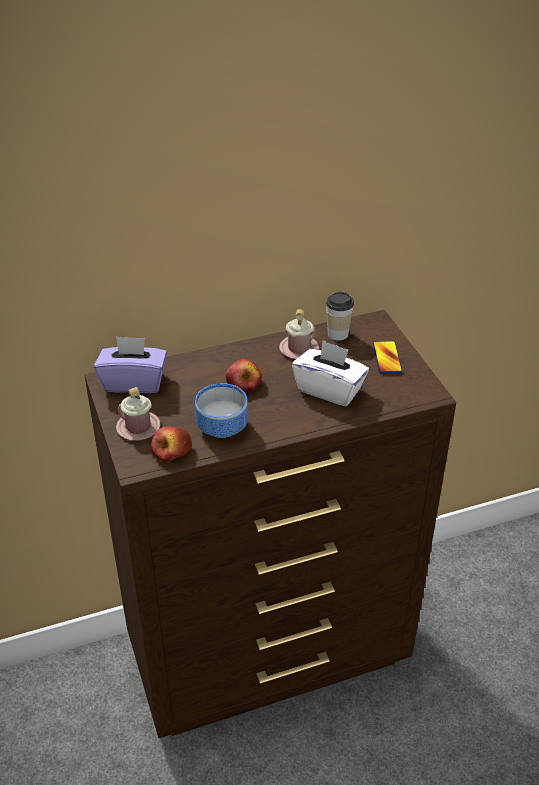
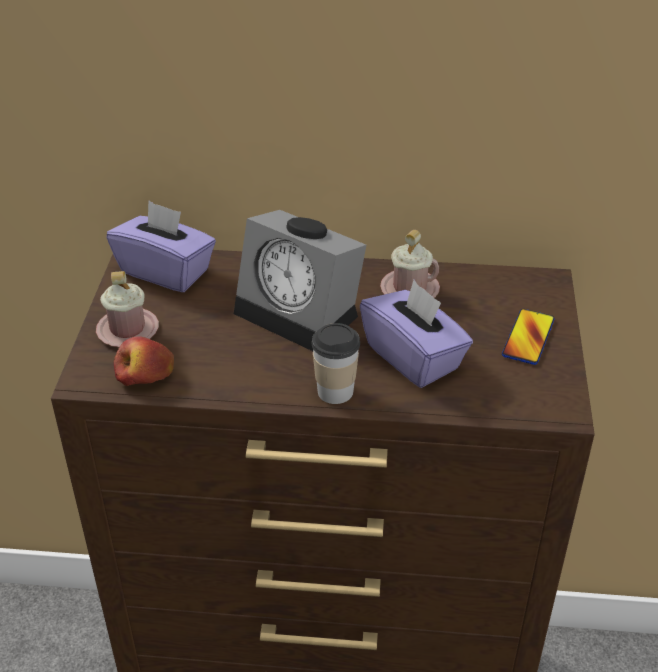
camera: 25 degrees right, 0 degrees up
(224, 428) = (233, 365): bowl -> none
(243, 383) = (302, 313): apple -> alarm clock
(329, 389) = (414, 357): white tissue box -> purple tissue box
(338, 334) = (479, 284): cup -> cup (335, 391)

